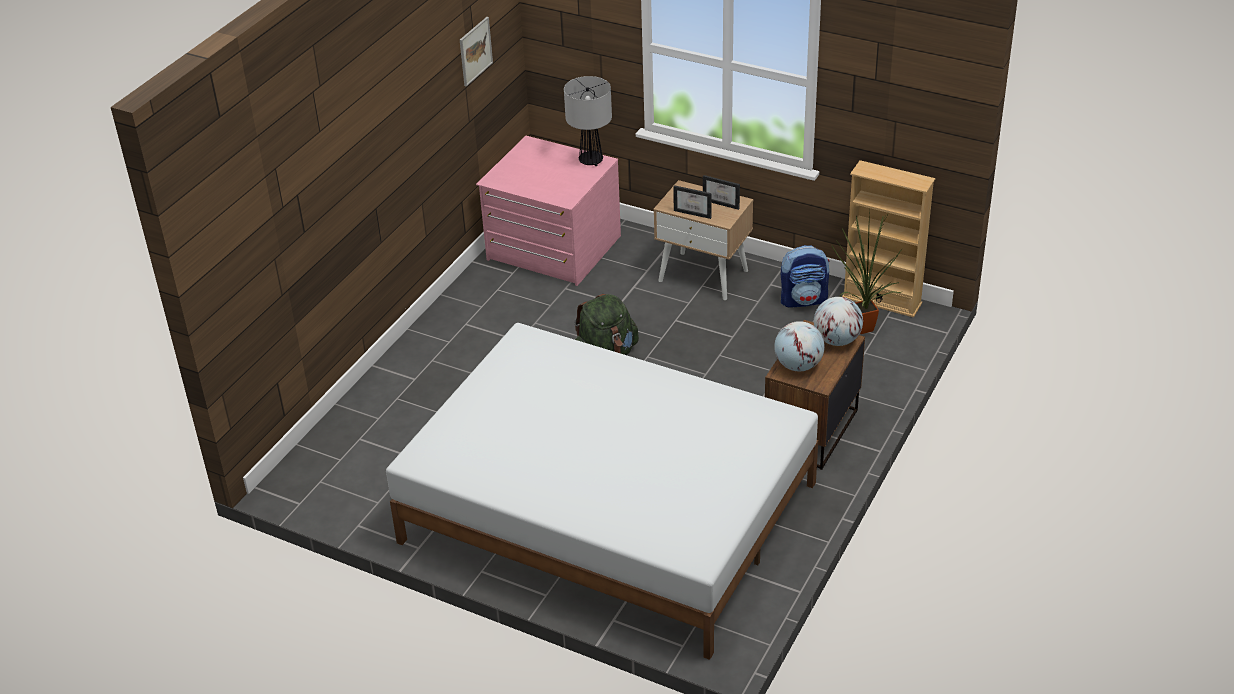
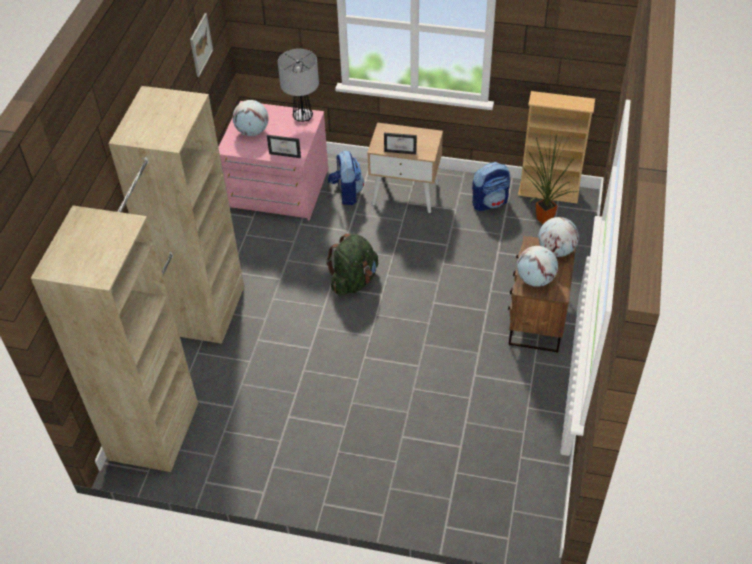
camera: 15 degrees left, 10 degrees up
(373, 409) = (181, 366): none -> beige wardrobe
(527, 168) = (252, 131): none -> globe
(608, 513) = (407, 426): white bed -> none
(632, 265) = (346, 193): none -> backpack
(723, 202) = (420, 137): picture frame -> picture frame (286, 153)

